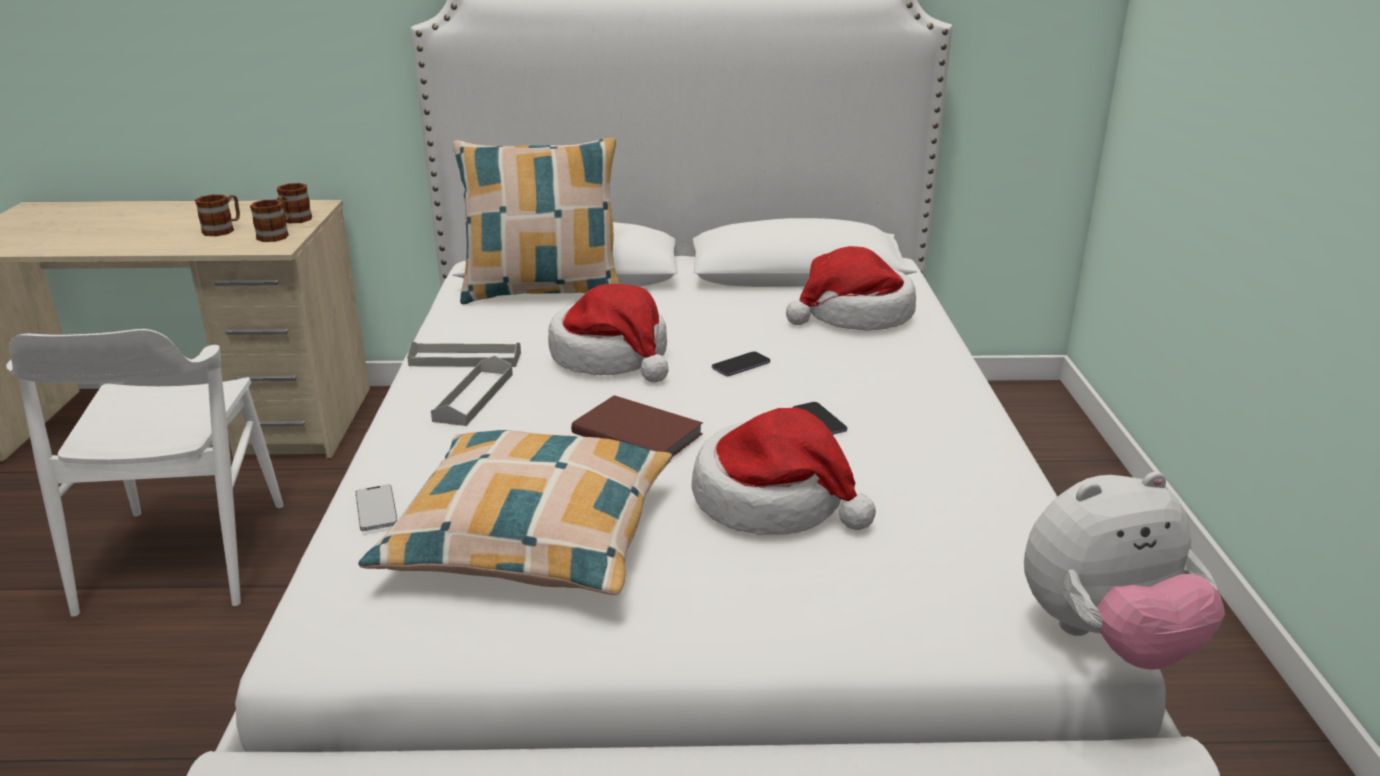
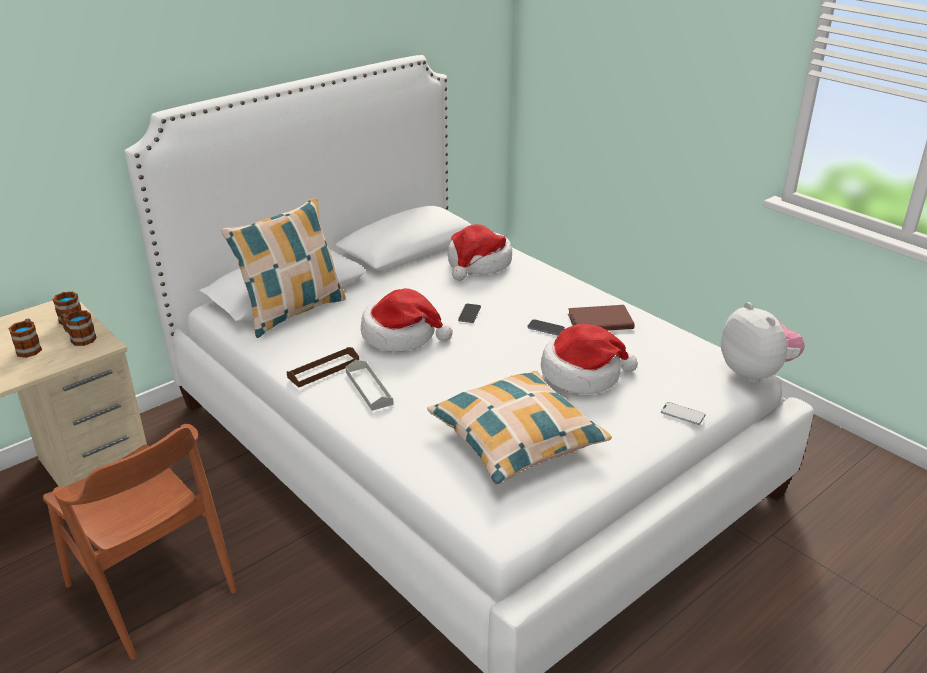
camera: 40 degrees left, 5 degrees up
(183, 556) = (151, 588): white chair -> brown chair
(376, 509) = (428, 463): phone -> phone (682, 414)
(465, 359) = (323, 369): grey tray -> brown tray
(637, 432) = (481, 369): brown book -> brown book (599, 320)
(1106, 639) = (755, 372): plush toy -> plush toy turned 60 degrees counterclockwise

